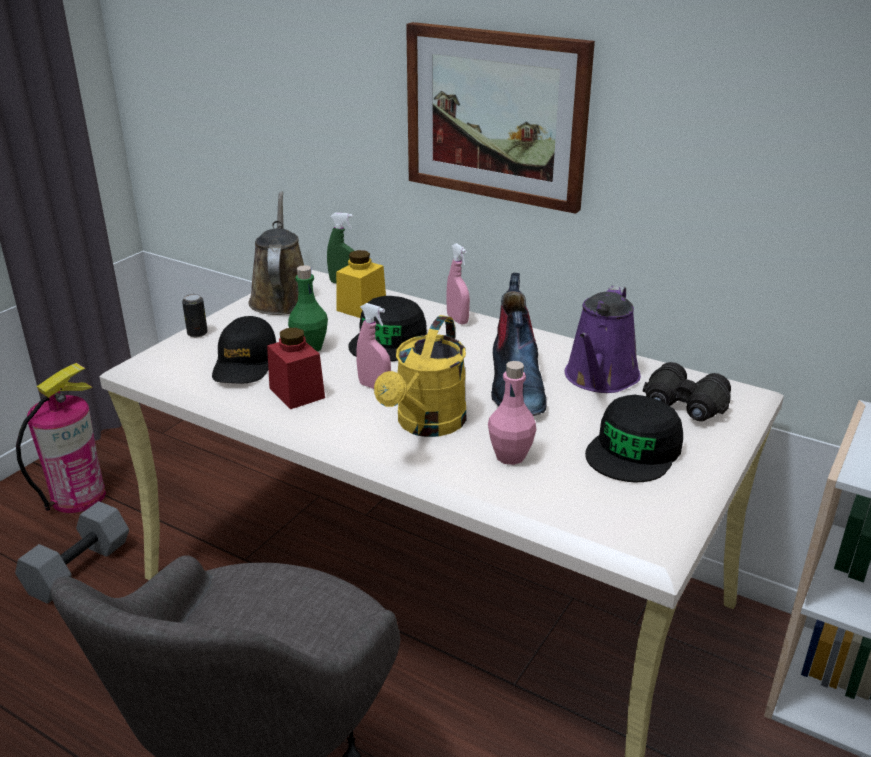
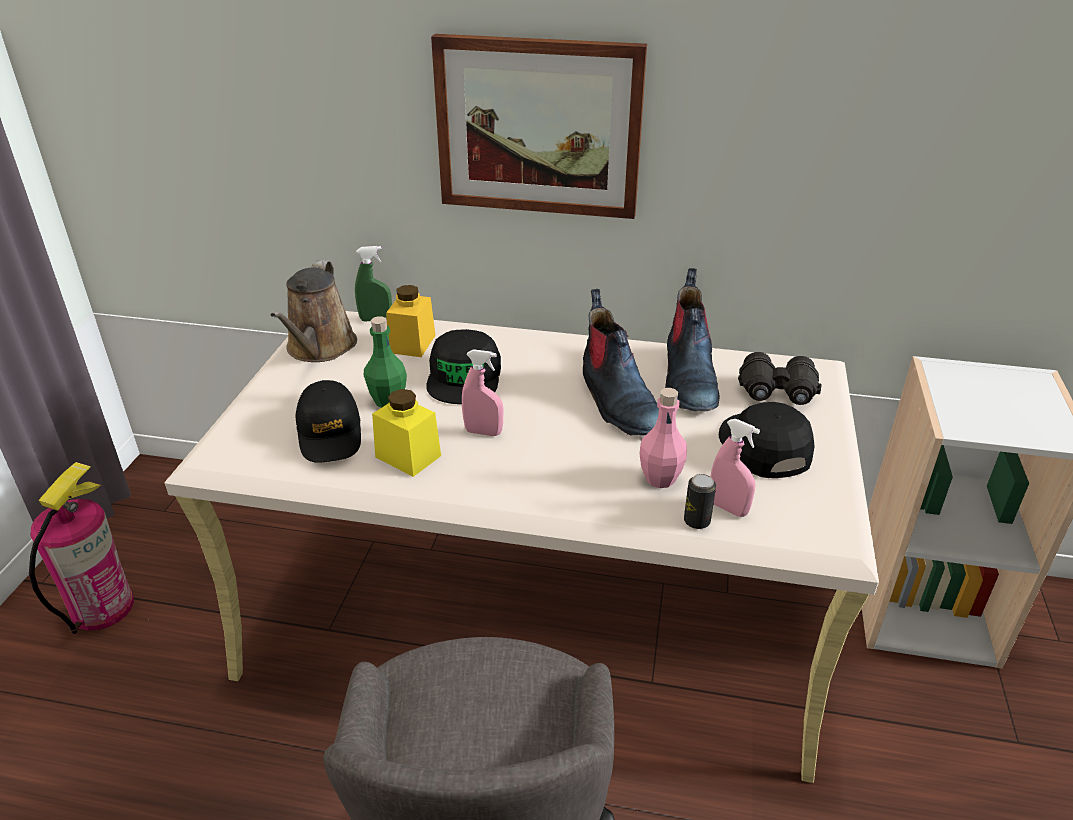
camera: 20 degrees left, 5 degrees up
(78, 567) = (144, 688): grey dumbbell -> none
(197, 333) = (252, 408): can -> can (697, 521)
(281, 298) = (319, 348): brown watering can -> brown watering can turned 150 degrees counterclockwise
(297, 393) = (408, 456): red jar -> yellow jar
(426, 425) = (561, 463): yellow watering can -> none
(457, 319) = (517, 340): pink spray bottle -> pink spray bottle (728, 508)
(600, 378) = (688, 378): purple watering can -> boot
(634, 450) = (764, 447): black cap -> black cap turned 150 degrees clockwise

